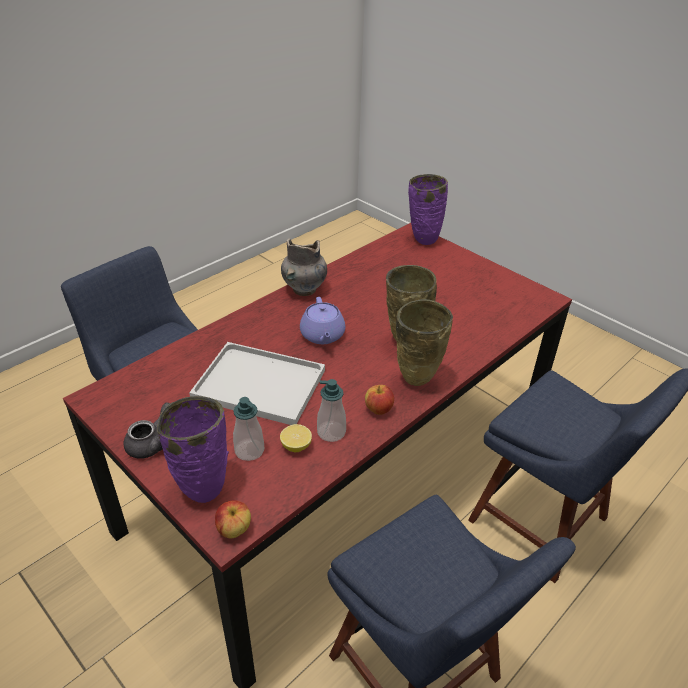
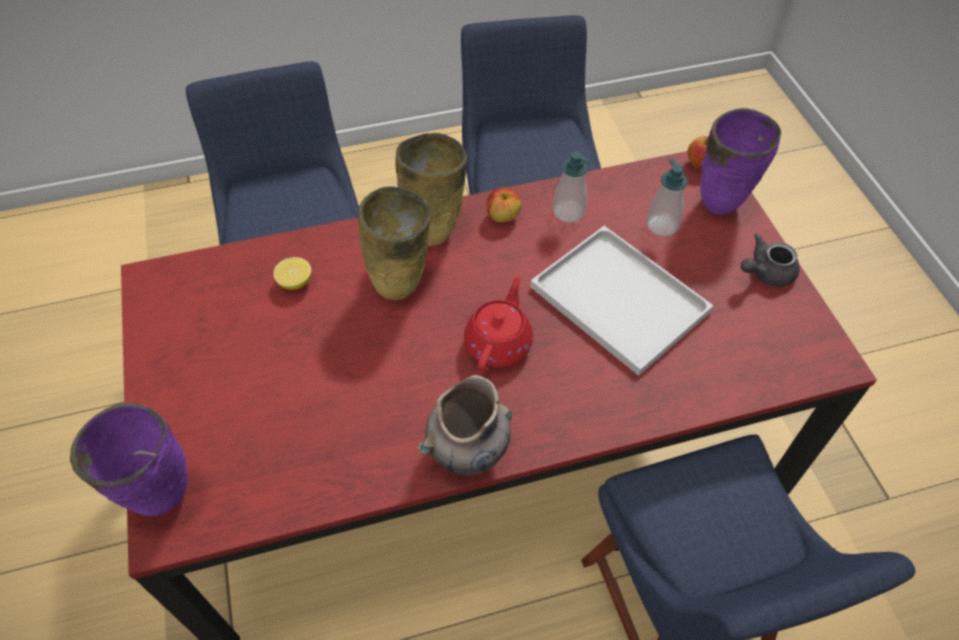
camera: 150 degrees left, 15 degrees up
(296, 446) = (612, 212): lemon -> lemon (295, 282)
(322, 335) = (499, 343): purple teapot -> red teapot

